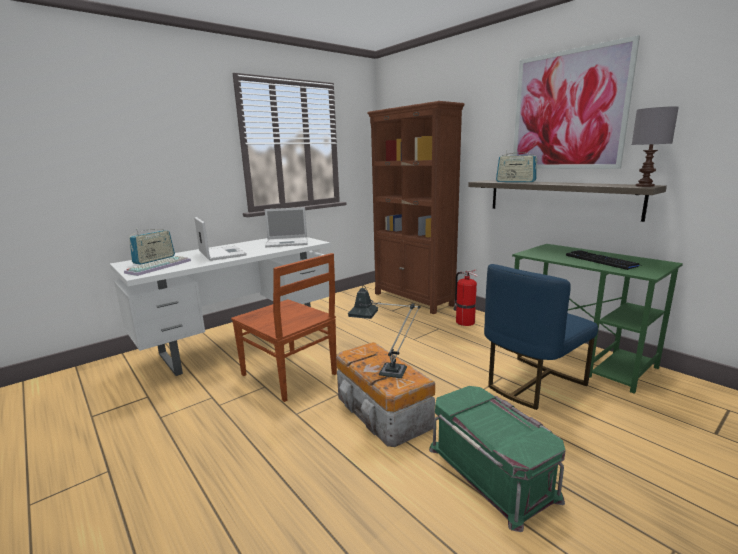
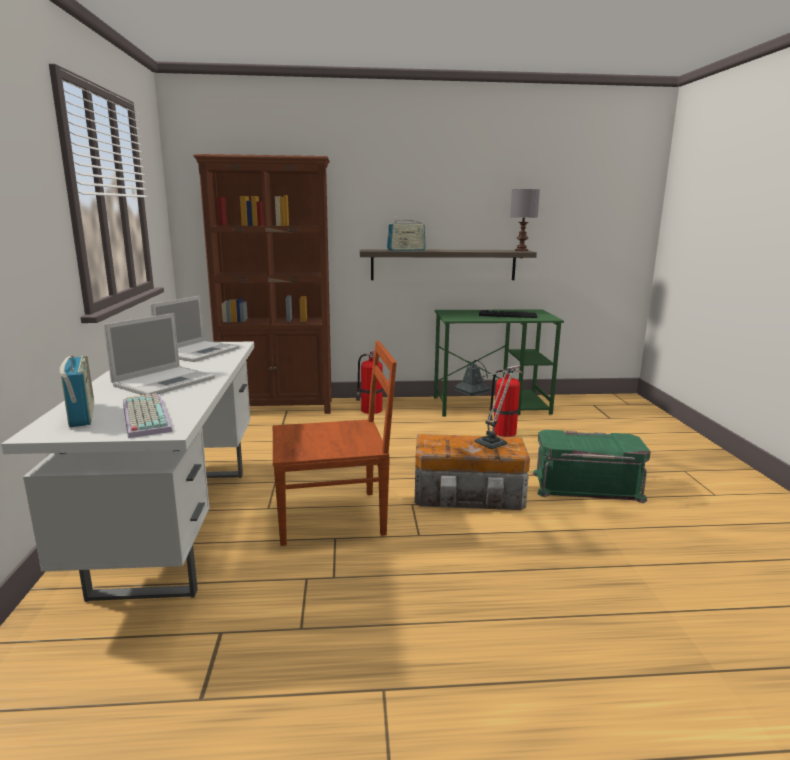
camera: 55 degrees left, 0 degrees up
(222, 253) = (165, 381): laptop -> laptop turned 120 degrees clockwise
(531, 383) = (503, 432): blue chair -> fire extinguisher
(568, 111) = (445, 182): picture -> none

